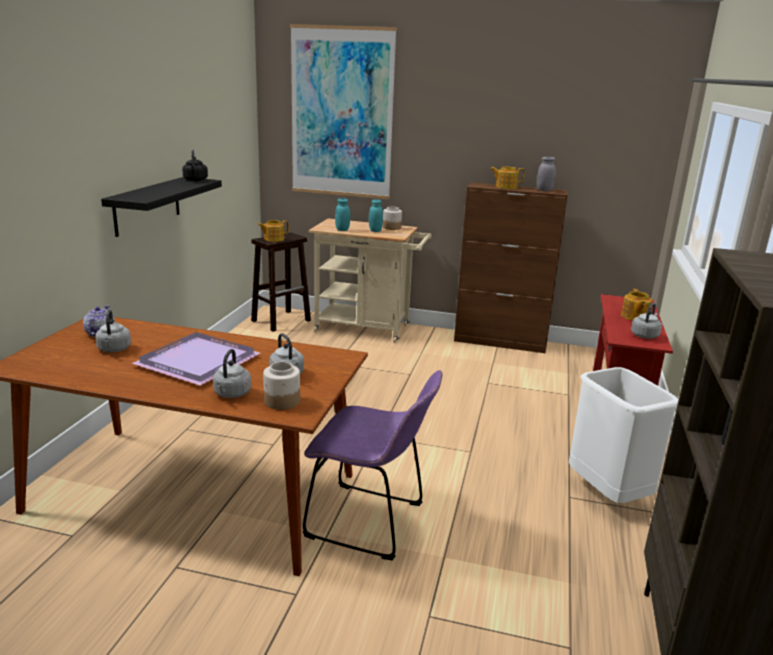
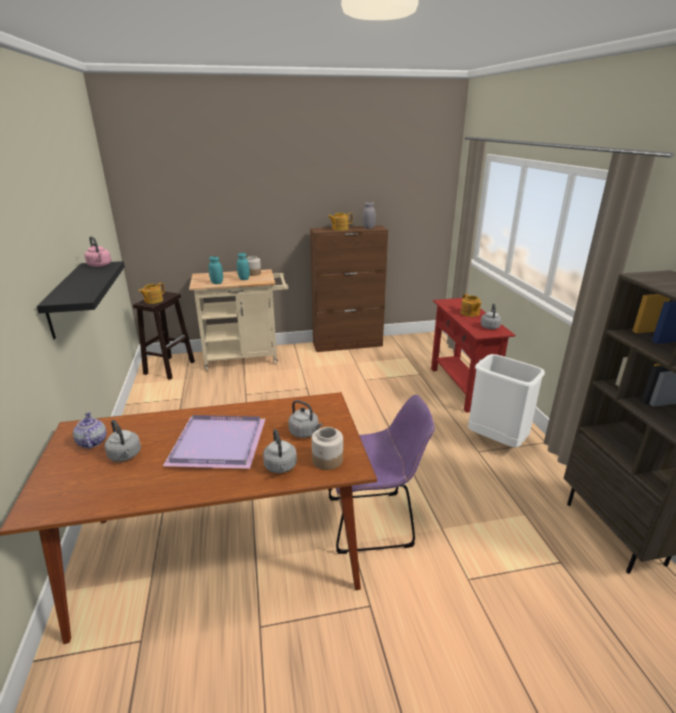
camera: 25 degrees left, 5 degrees up
(195, 180) = (100, 265): black kettle -> pink kettle
(342, 113) = (191, 182): picture -> none

